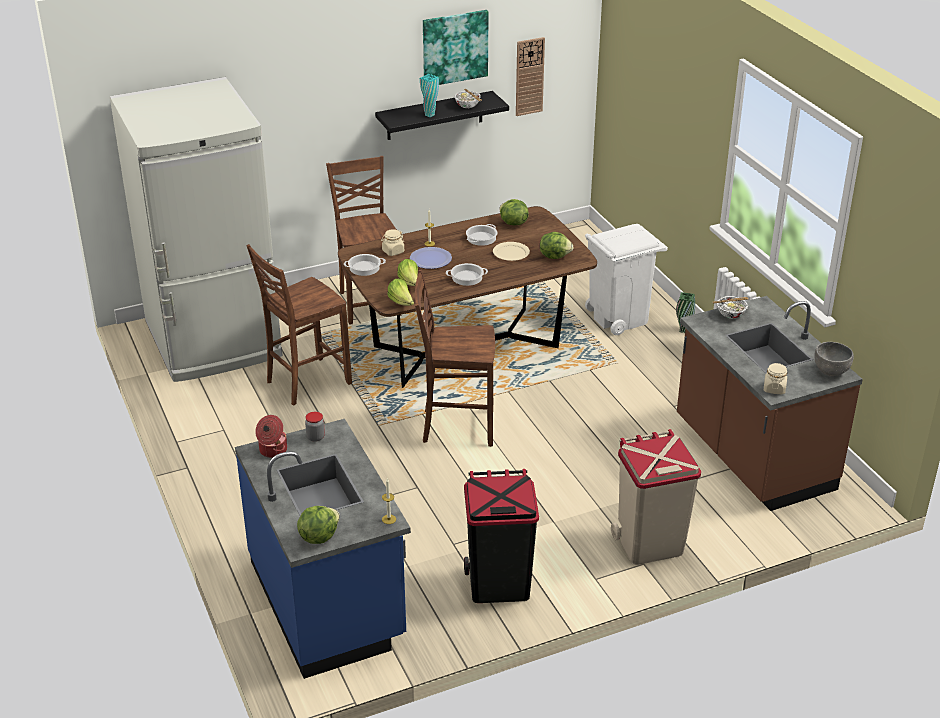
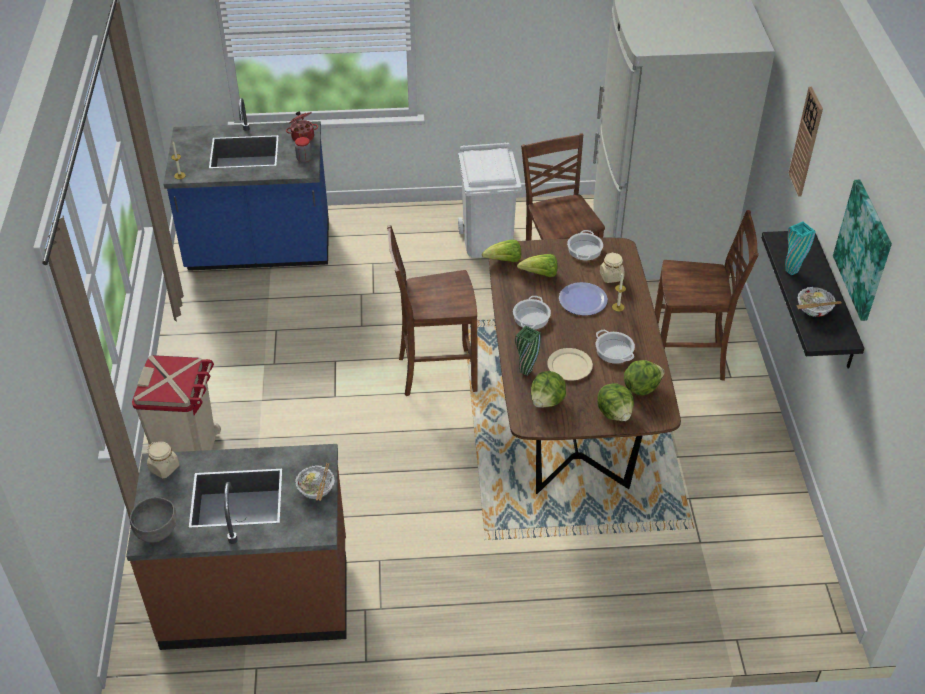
camera: 110 degrees right, 10 degrees up
(318, 536) = (188, 142): lettuce -> lettuce (615, 413)
(456, 426) = (435, 373): brown chair -> brown chair turned 120 degrees counterclockwise
(499, 584) = (212, 344): black trash can -> none
(529, 76) = (886, 384): wall clock -> wall clock (806, 142)
(619, 317) = (580, 577): white trash can -> white trash can (488, 241)
(683, 330) = (526, 635): green vase -> green vase (526, 371)

